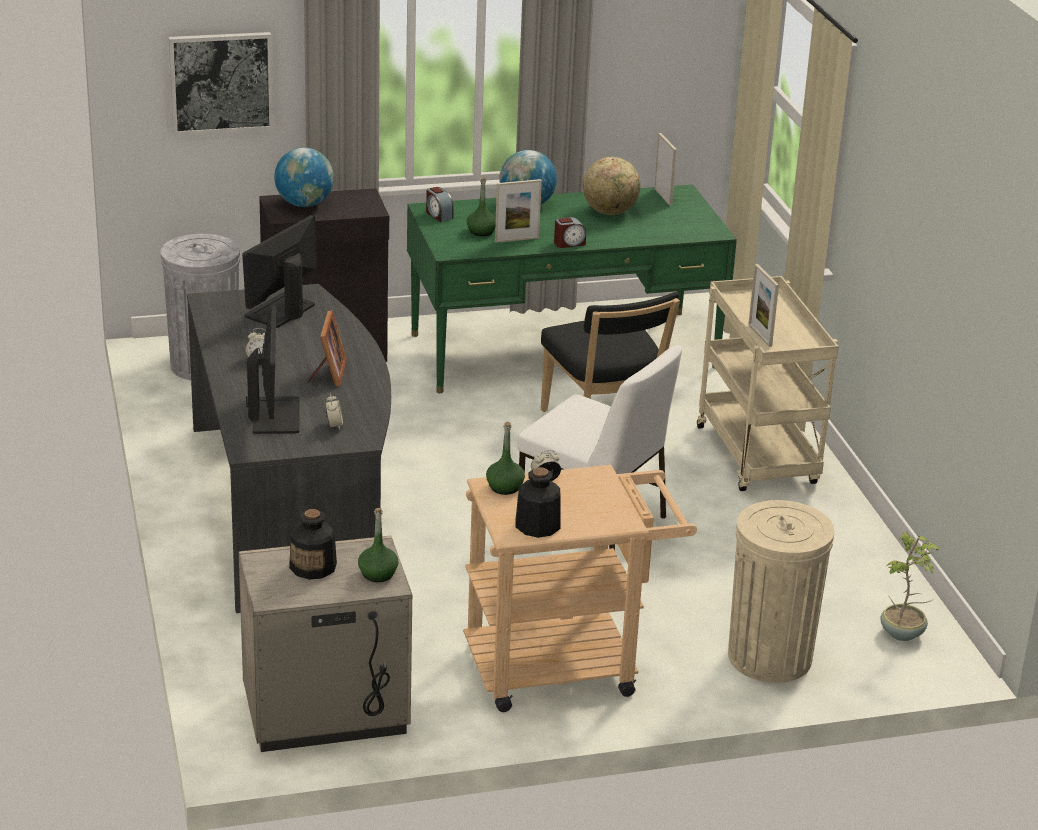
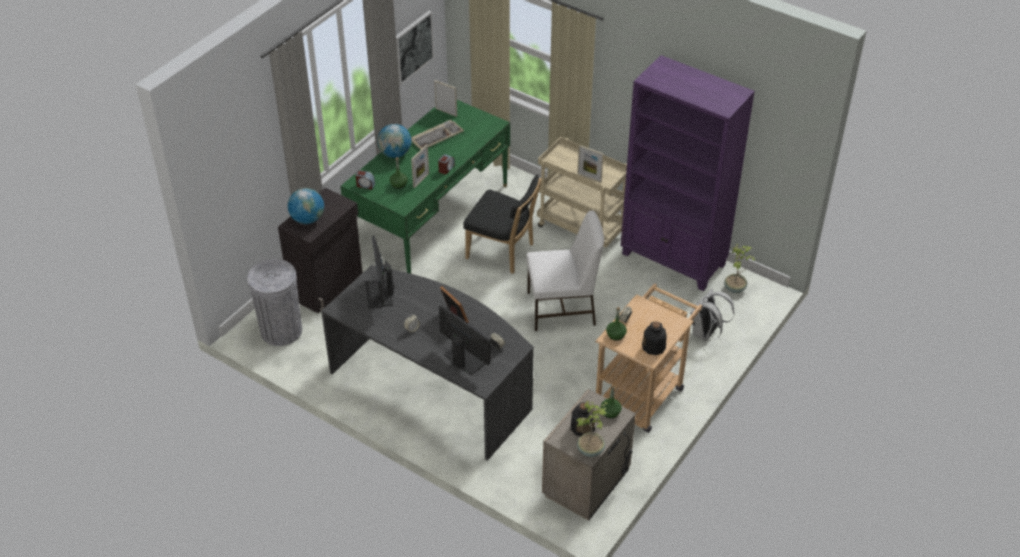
camera: 40 degrees left, 15 degrees up
(221, 82) = (240, 177): picture -> picture (412, 47)
(283, 595) = (591, 450): none -> potted plant
(610, 212) = (437, 136): globe -> keyboard
(769, 657) = (705, 333): beige trash can -> white backpack
(849, 555) = (673, 260): none -> purple bookcase

